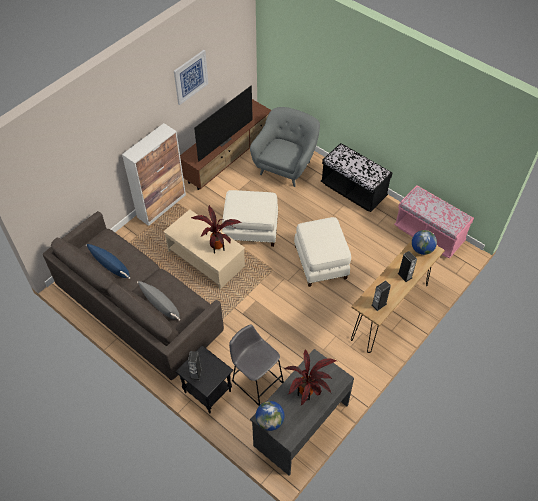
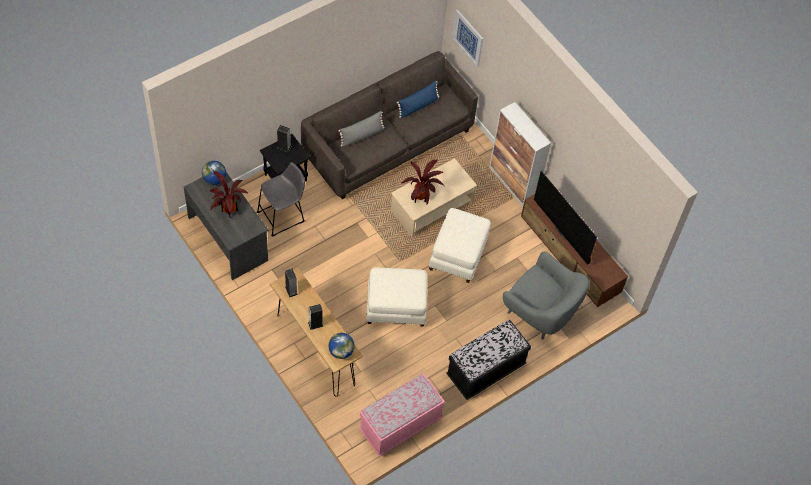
camera: 100 degrees right, 5 degrees up
(190, 77) = (587, 158): picture -> picture (468, 38)

